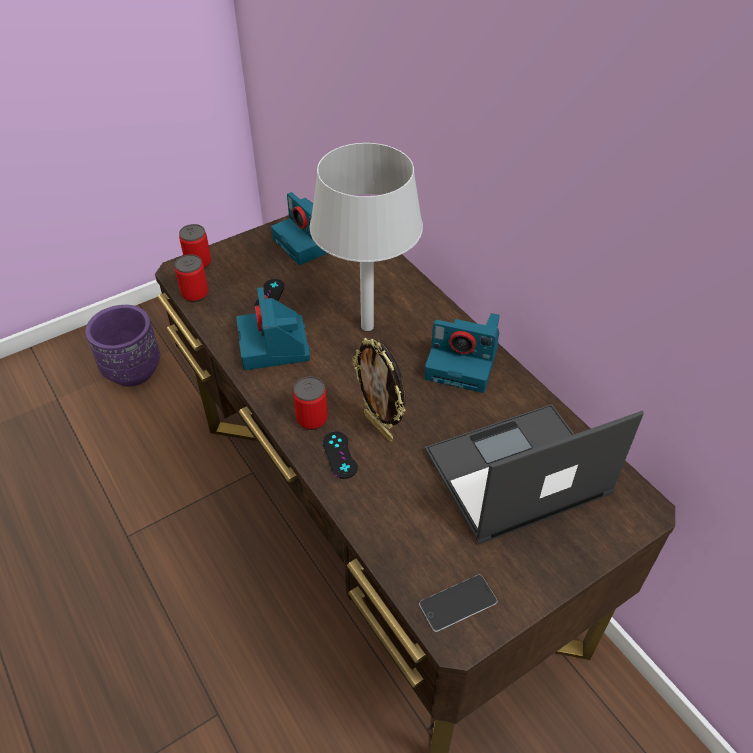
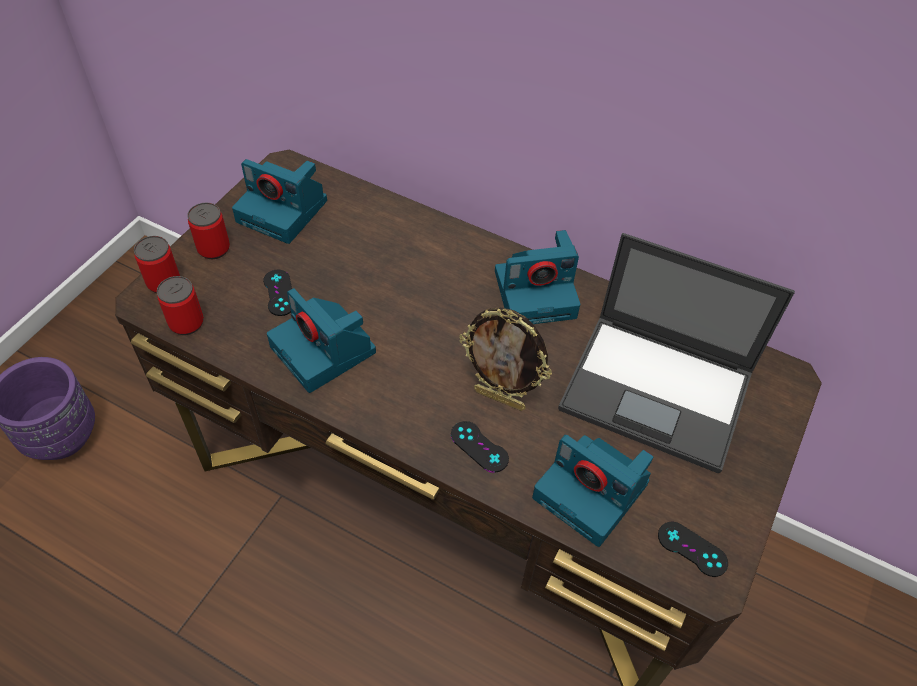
camera: 30 degrees left, 5 degrees up
(312, 419) = (423, 419): can -> can (214, 248)
(367, 326) = (413, 289): grey table lamp -> none
(405, 524) = (593, 492): none -> camera
(458, 603) = (692, 549): phone -> black game controller
(515, 473) = (659, 391): laptop -> laptop turned 105 degrees counterclockwise

